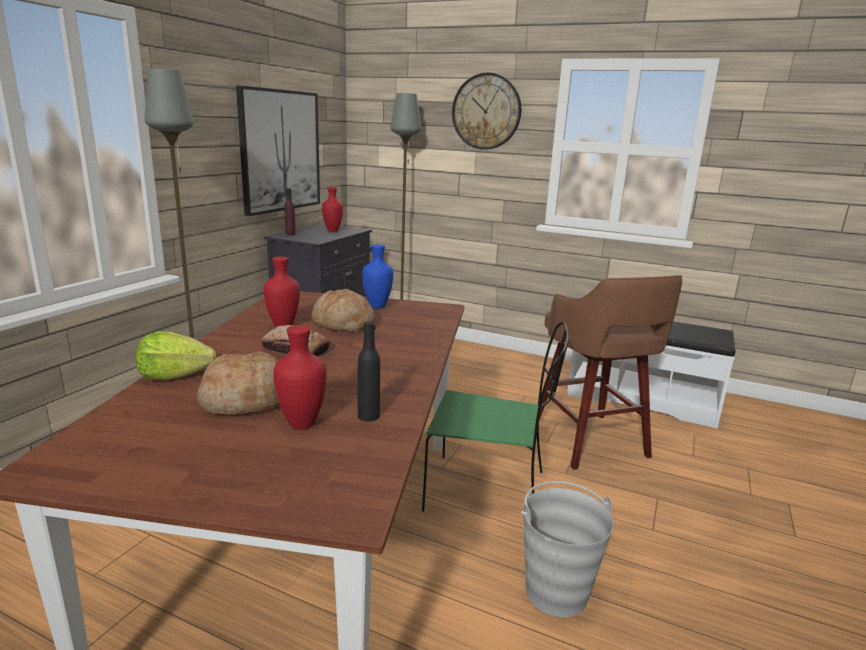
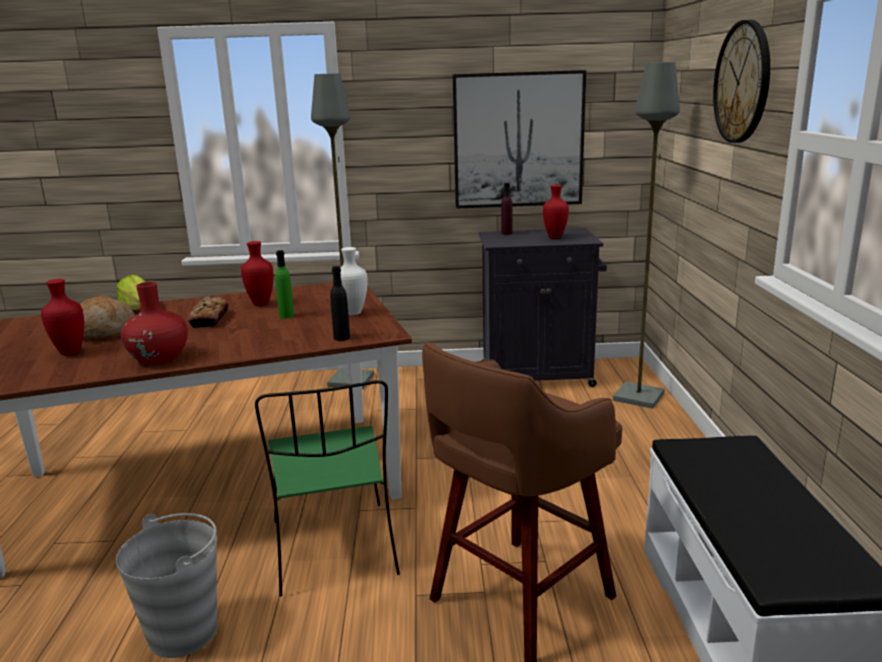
camera: 65 degrees right, 0 degrees up
(343, 324) = (286, 316): bread -> green bottle
(368, 416) = (90, 365): black bottle -> black bottle (341, 338)
(378, 306) = (354, 313): blue vase -> white vase
(396, 383) = (159, 358): none -> red vase

